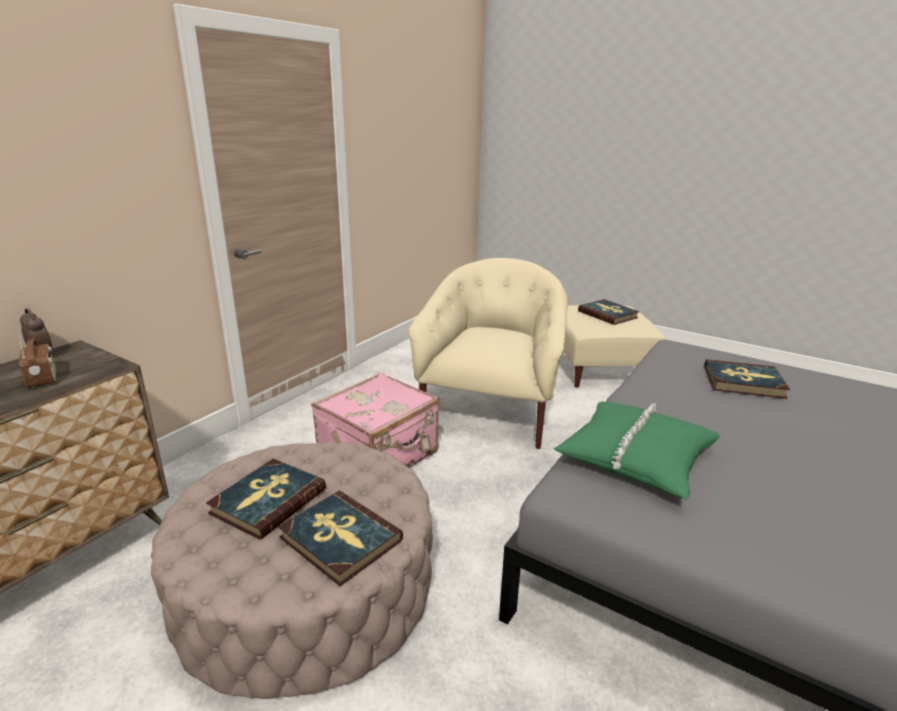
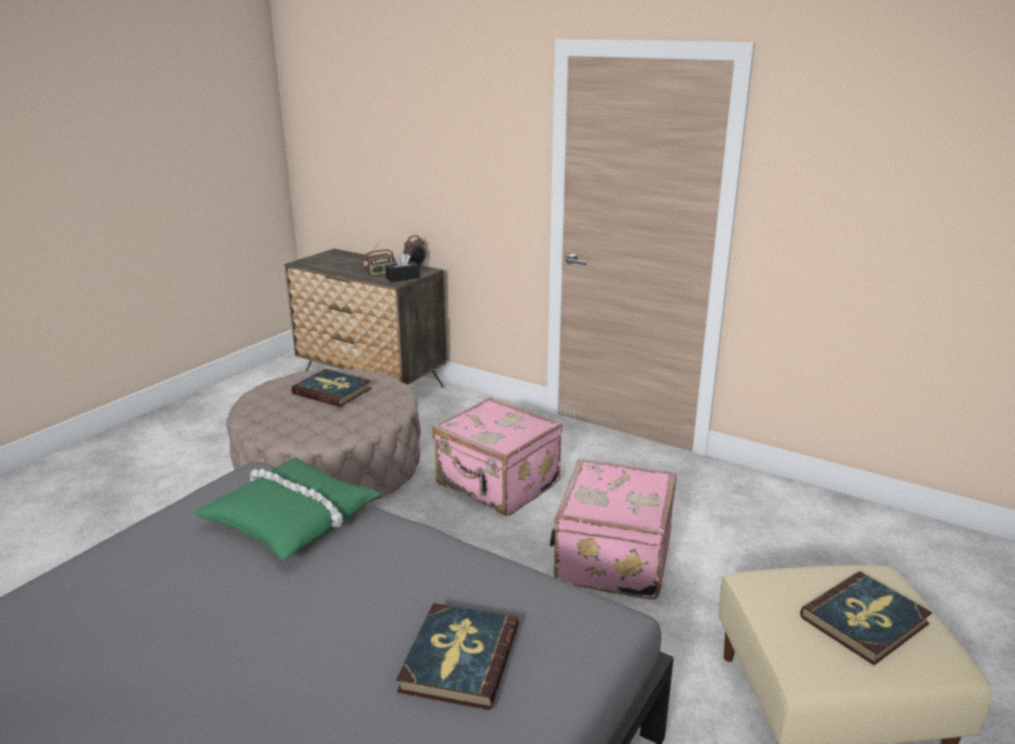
camera: 90 degrees right, 0 degrees up
(92, 362) = (403, 278): none -> black tissue box
(340, 539) = (281, 417): book -> none
(490, 412) = (611, 559): beige armchair -> pink suitcase

